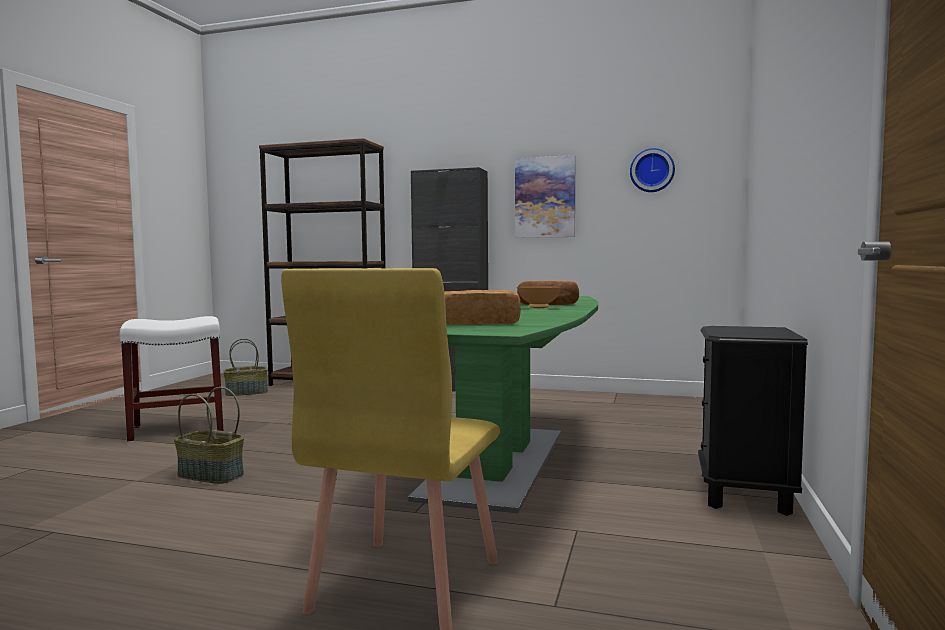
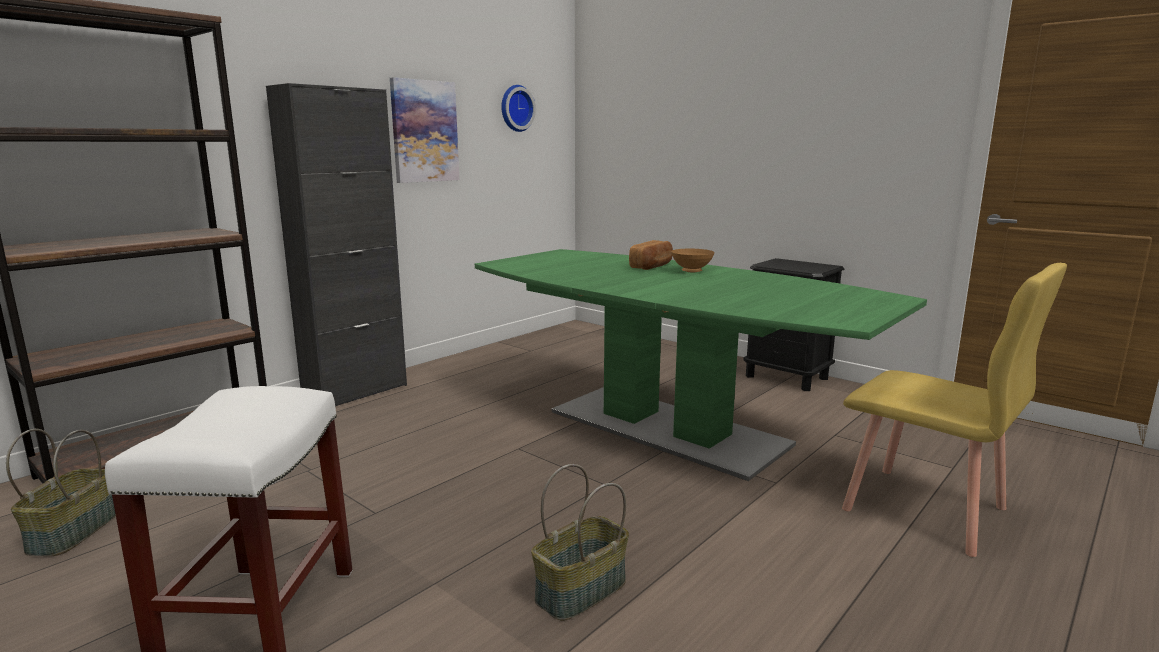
camera: 65 degrees left, 10 degrees up
(478, 323) = (832, 296): bread -> none

